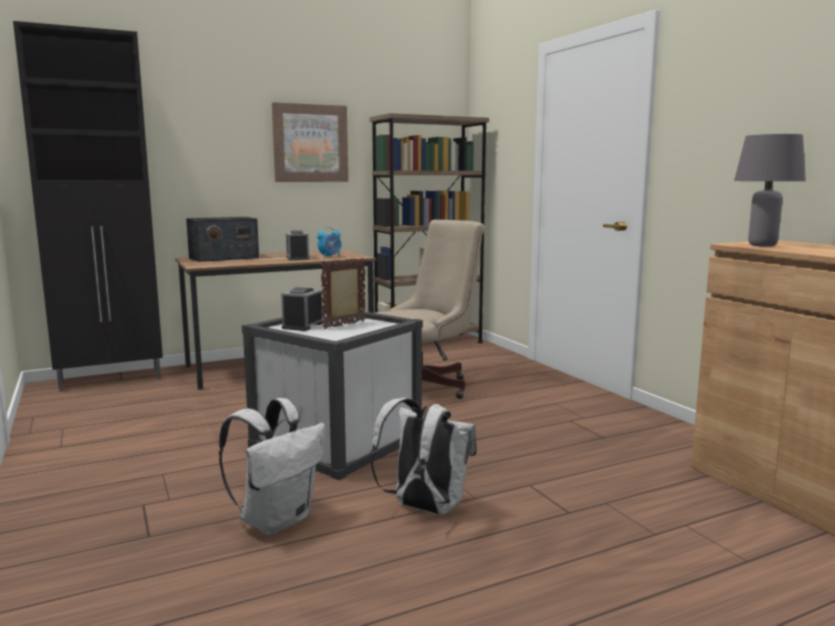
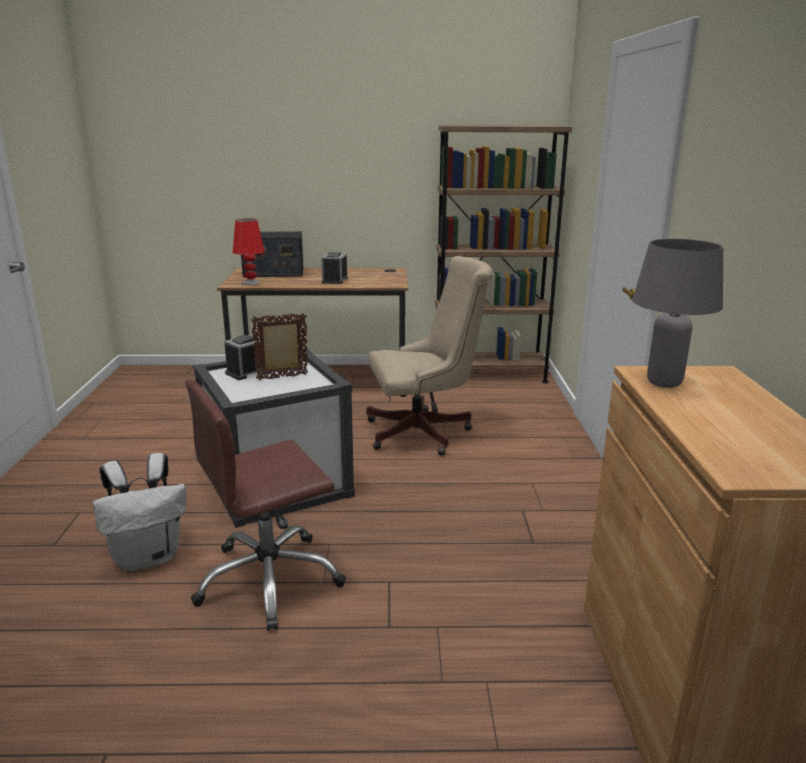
camera: 25 degrees right, 10 degrees up
(112, 379) = (181, 372): black cabinet -> none
(216, 264) = (251, 283): none -> red table lamp
(310, 143) = (372, 155): picture -> none
(330, 256) = (368, 280): alarm clock -> none
(424, 508) = (269, 580): white backpack -> brown office chair

